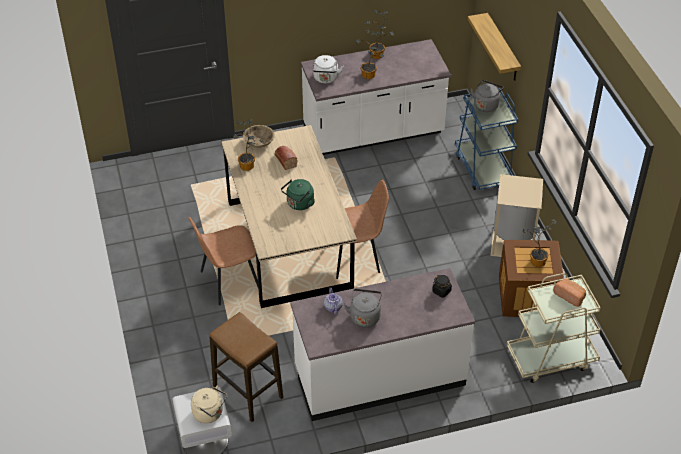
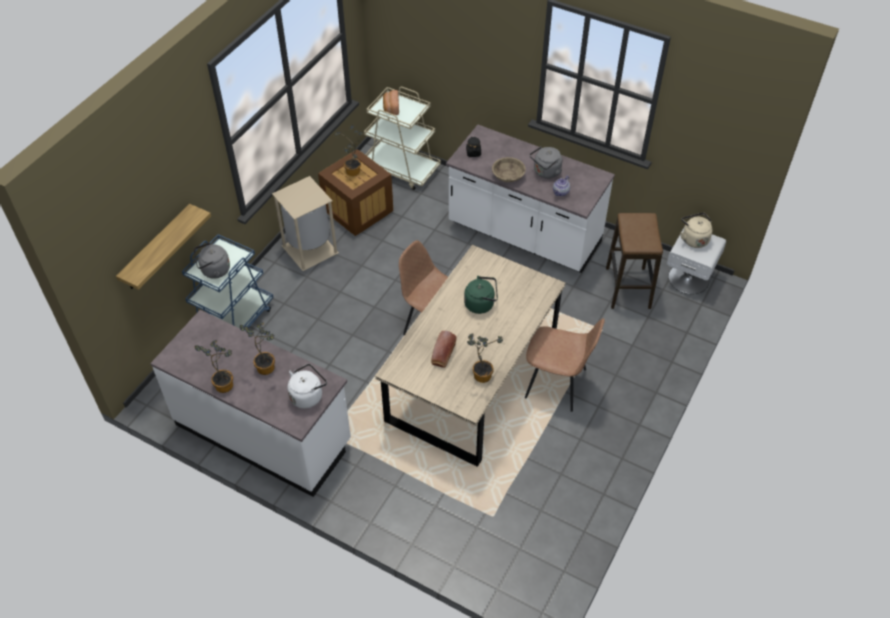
camera: 135 degrees left, 5 degrees up
(259, 142) = (443, 393): beige bowl -> beige bowl (508, 176)

